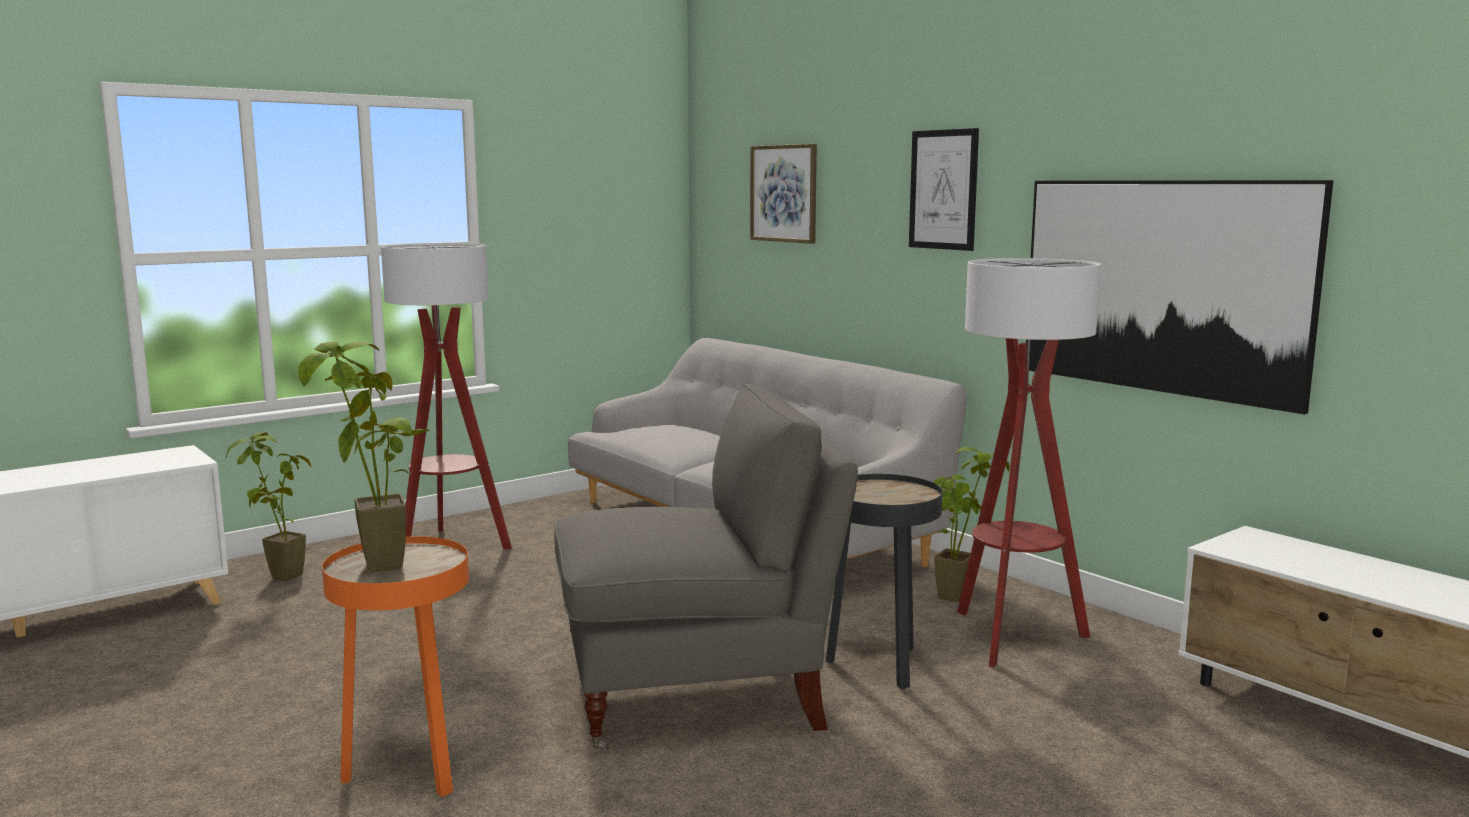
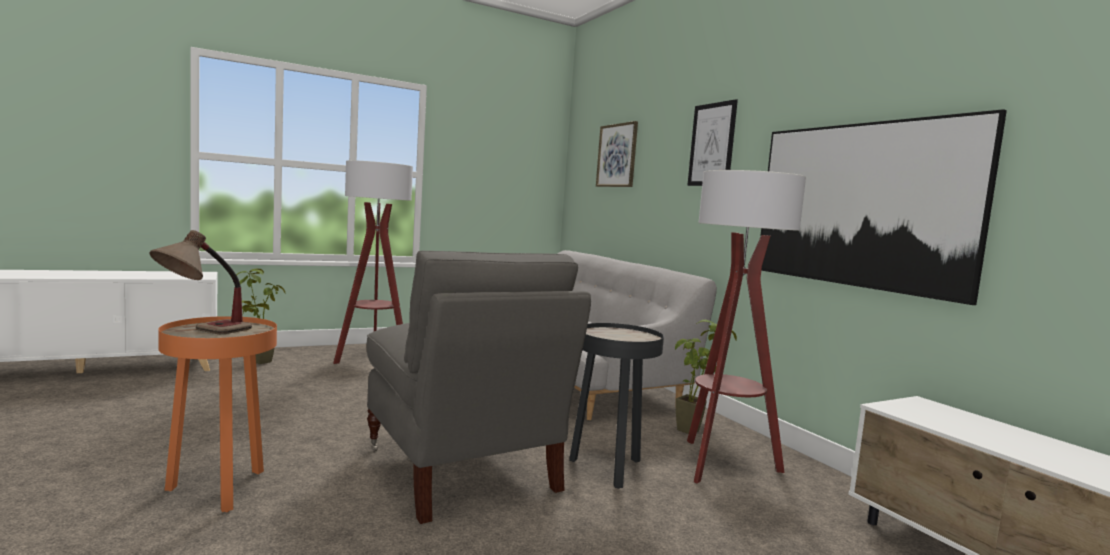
camera: 10 degrees right, 5 degrees down
(380, 571) = (202, 333): potted plant -> table lamp
(698, 696) = (461, 470): grey armchair -> grey armchair turned 60 degrees clockwise

